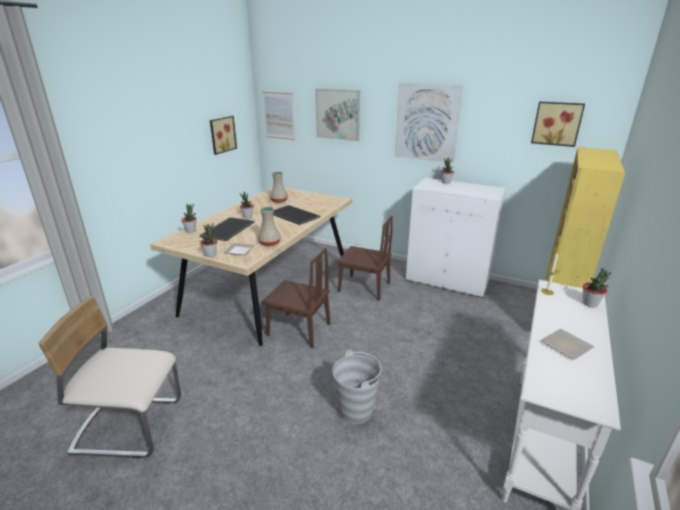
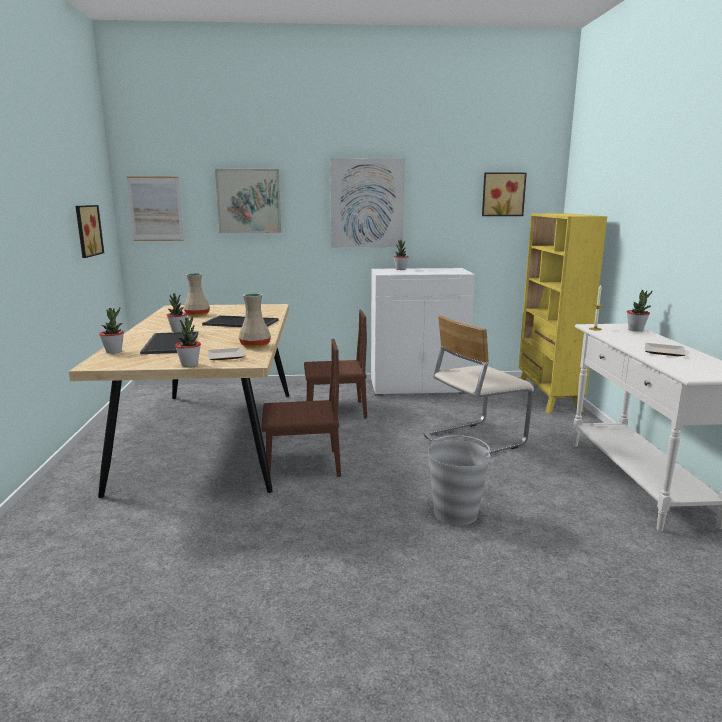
camera: 30 degrees left, 10 degrees down
(129, 426) = (175, 632): beige chair -> beige chair (473, 440)

